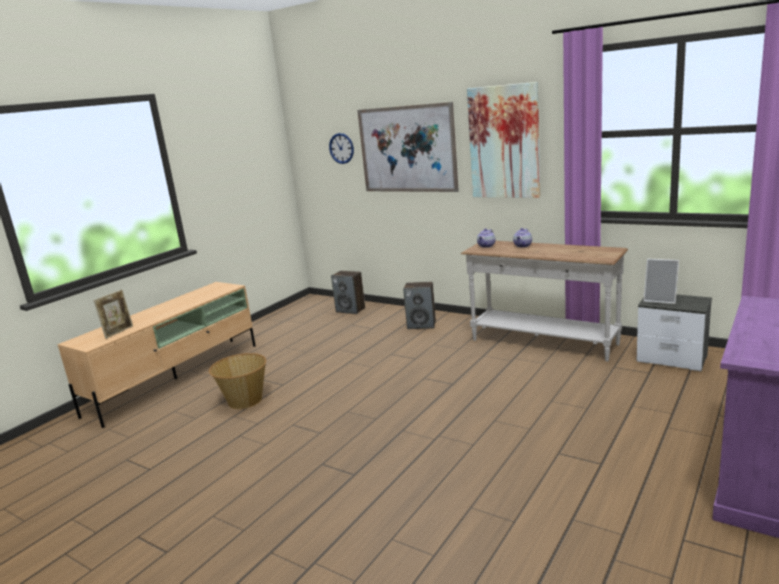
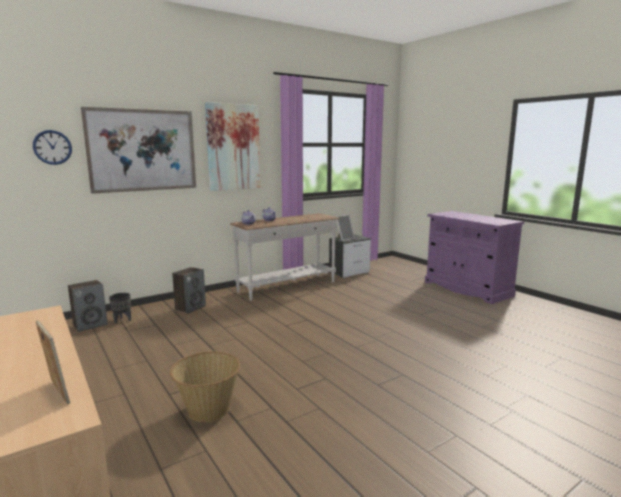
camera: 70 degrees left, 5 degrees down
(369, 314) = (122, 320): none -> black planter

